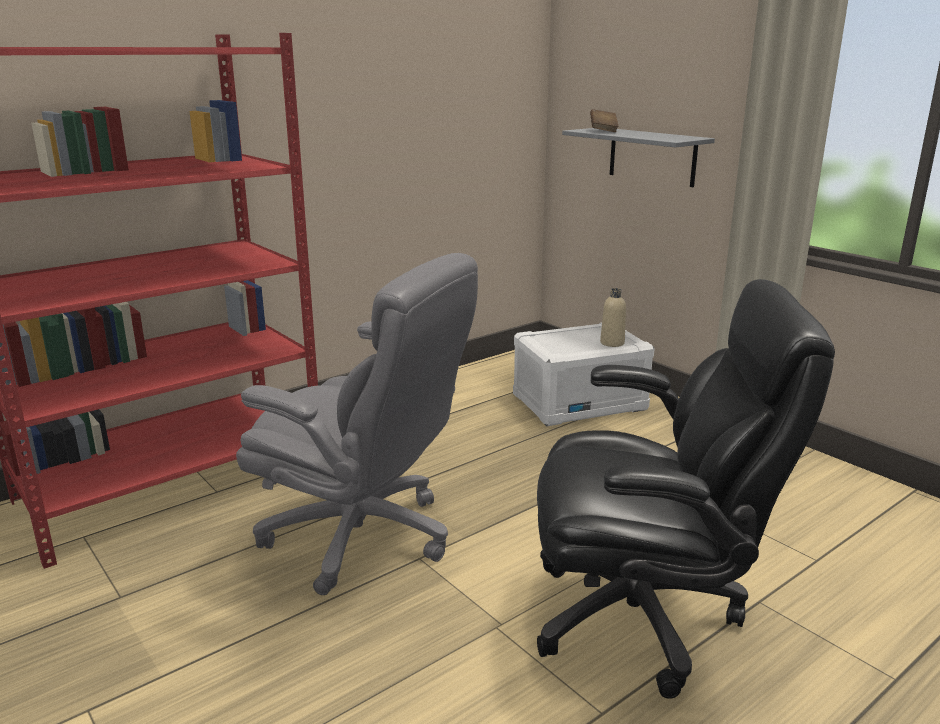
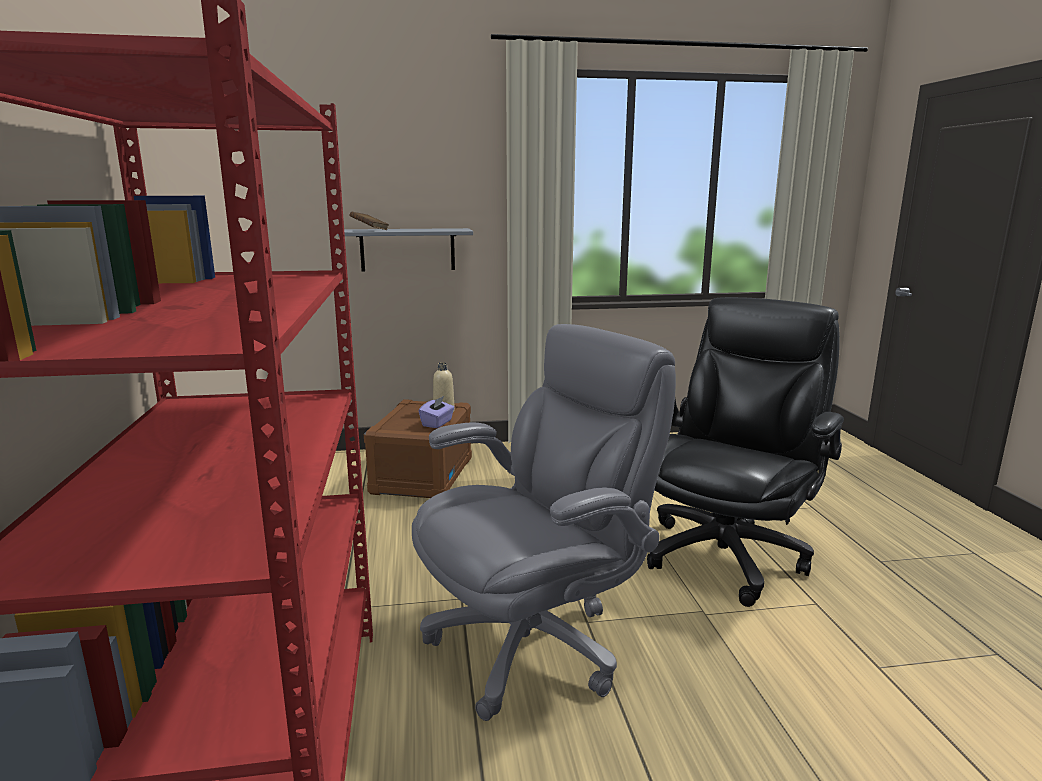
camera: 60 degrees left, 5 degrees down
(578, 349) = (437, 423): none -> purple tissue box
(579, 402) = (422, 475): white storage box -> brown storage box

